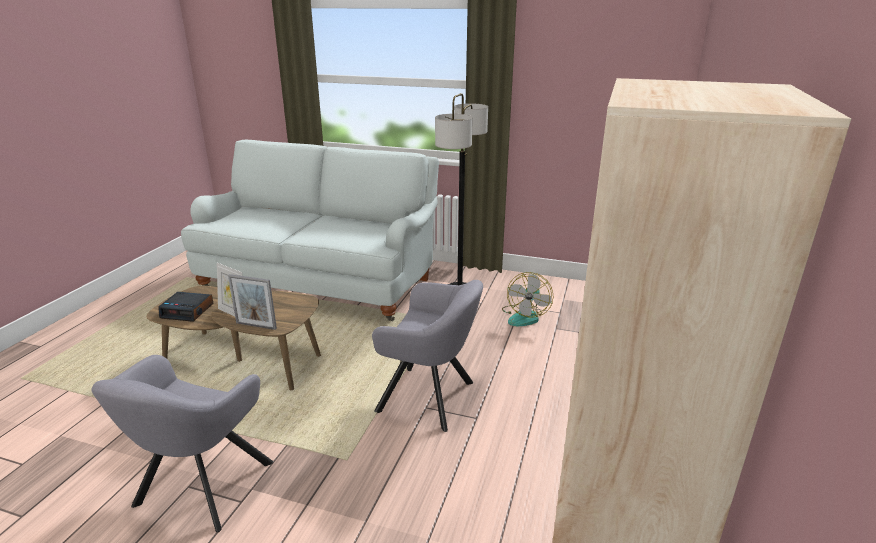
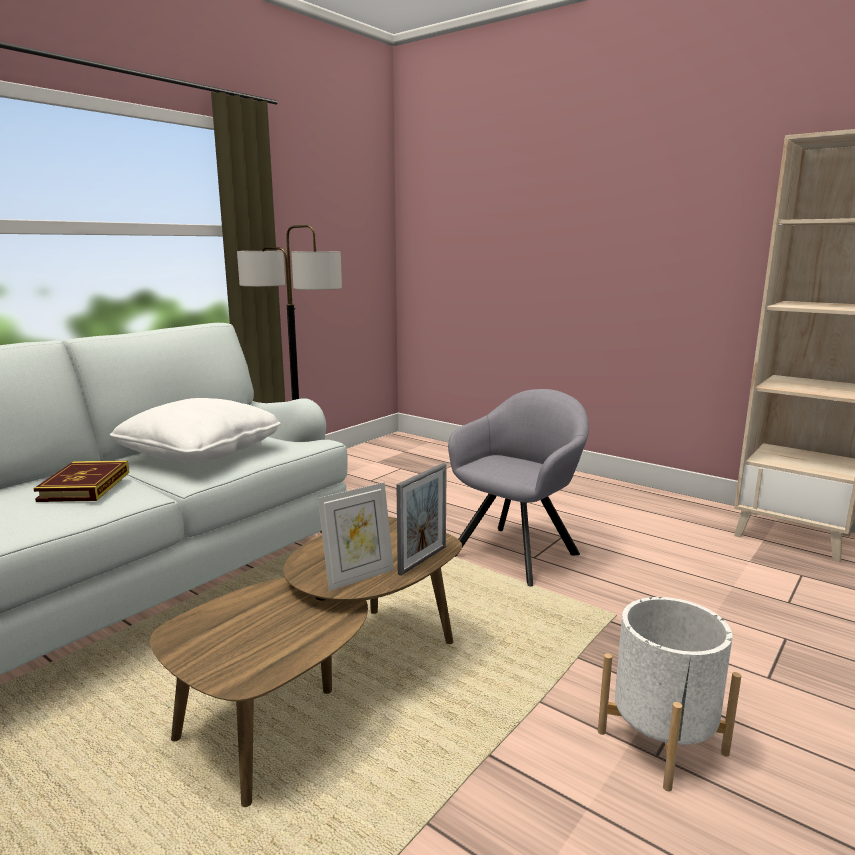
camera: 70 degrees left, 10 degrees down
(188, 311) = (271, 641): alarm clock -> none
(199, 489) = (662, 742): grey armchair -> white planter
(275, 221) = (85, 486): none -> book
(336, 227) = (200, 453): none -> white pillow
(525, 316) = (393, 482): fan -> none

